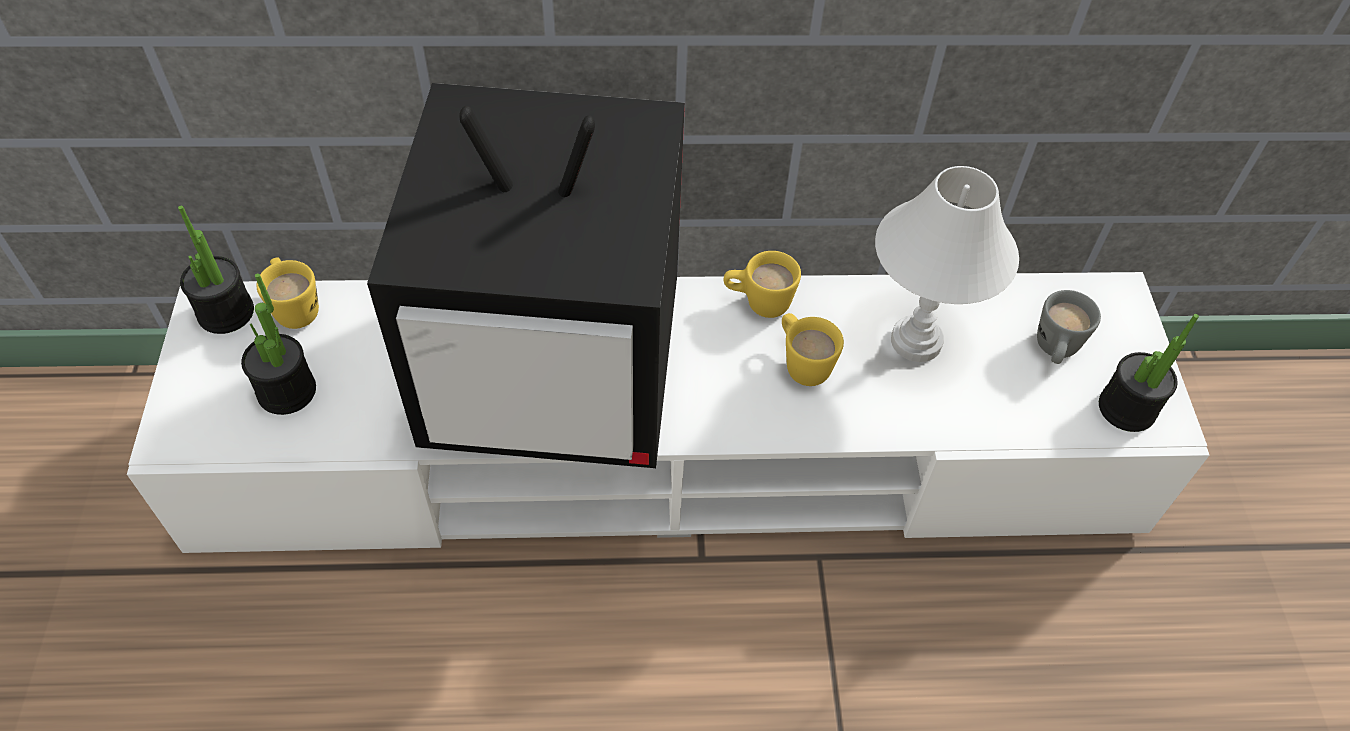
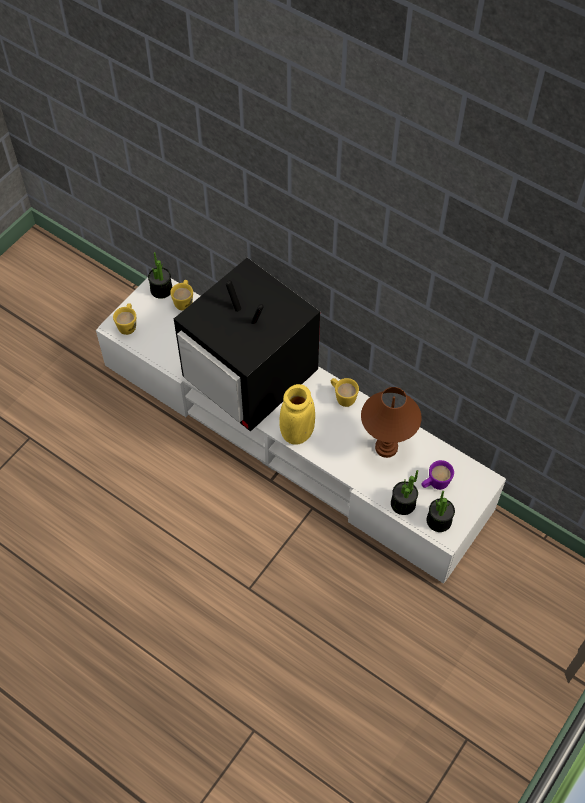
camera: 40 degrees right, 5 degrees up
(287, 391) = (160, 331): potted plant -> potted plant (403, 503)
(739, 416) = (297, 433): none -> yellow vase
(802, 363) = (336, 429): yellow mug -> yellow mug (128, 325)
(915, 341) = (386, 447): white table lamp -> brown table lamp
(1054, 351) = (435, 484): grey mug -> purple mug

